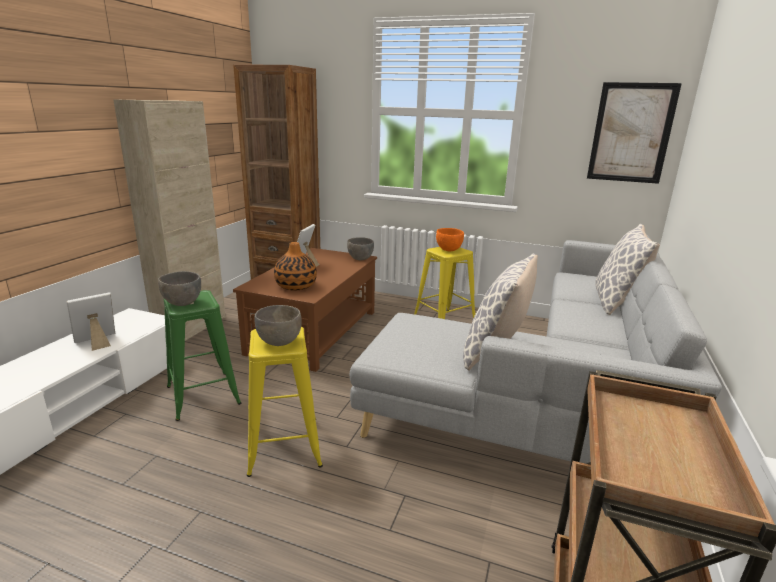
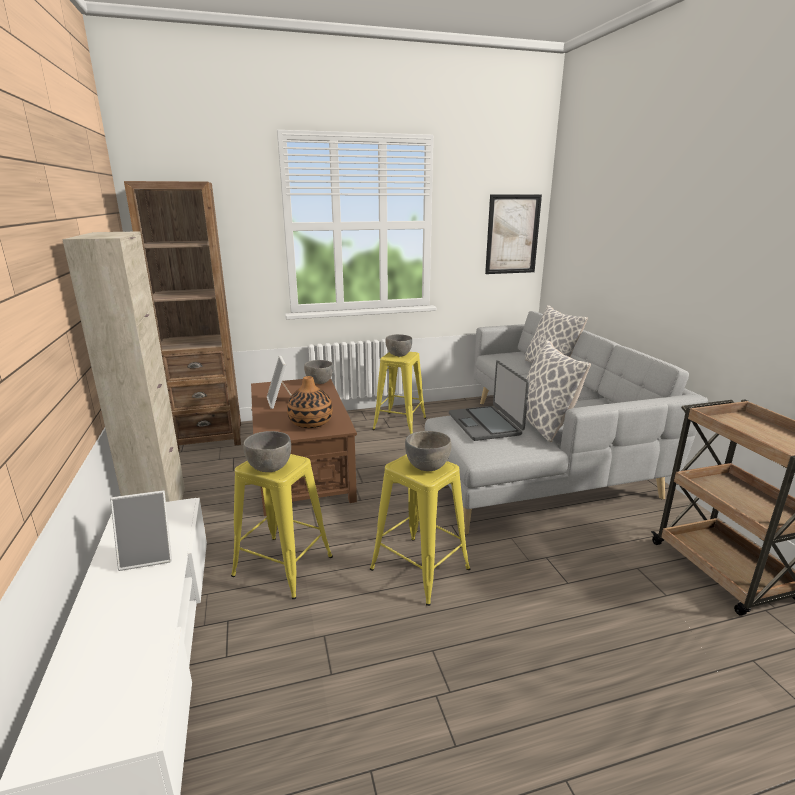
camera: 35 degrees left, 0 degrees up
(97, 342) = (148, 556): picture frame -> picture frame turned 120 degrees counterclockwise
(203, 395) = (283, 566): green stool -> yellow stool
(433, 332) = (485, 424): none -> laptop
(448, 249) = (398, 355): orange bowl -> grey bowl

